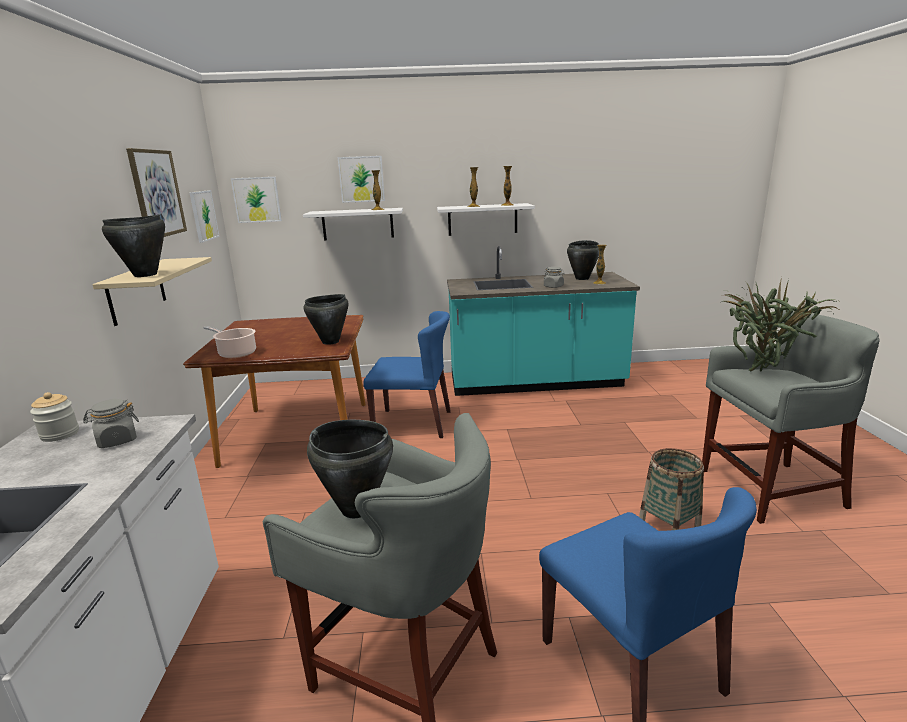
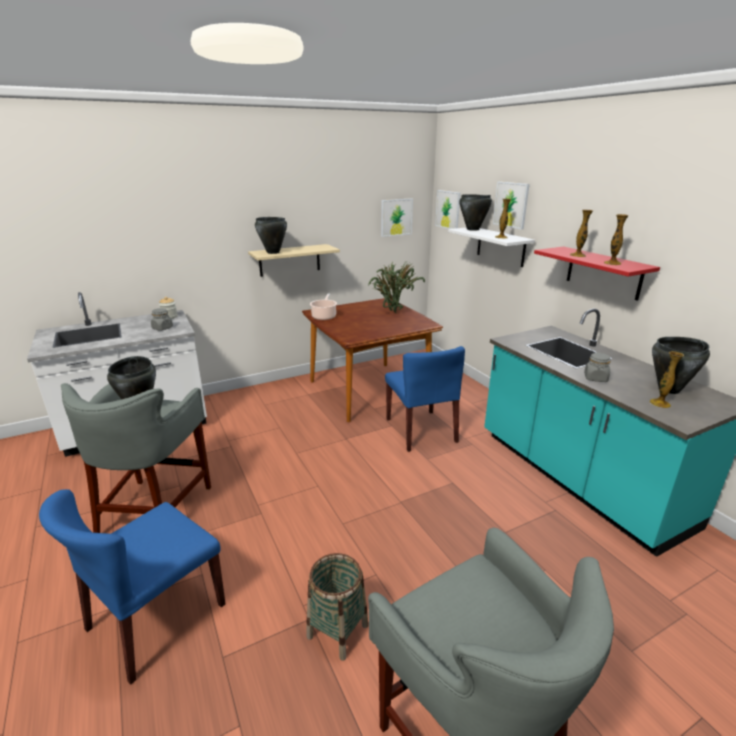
camera: 65 degrees right, 5 degrees up
(157, 193) = (336, 201): picture -> none
(331, 342) = (366, 333): black cooking pot -> black cooking pot (473, 229)
(482, 219) = (603, 272): white shelf -> red shelf
(765, 373) = (485, 599): potted plant -> potted plant (393, 314)

